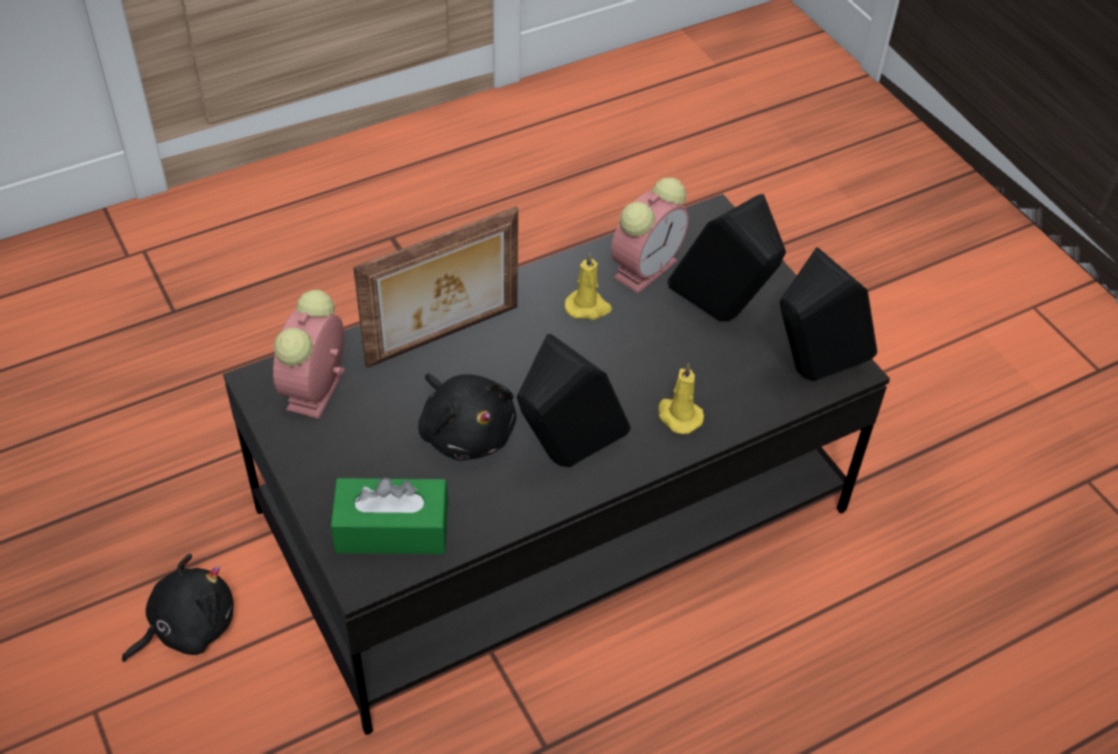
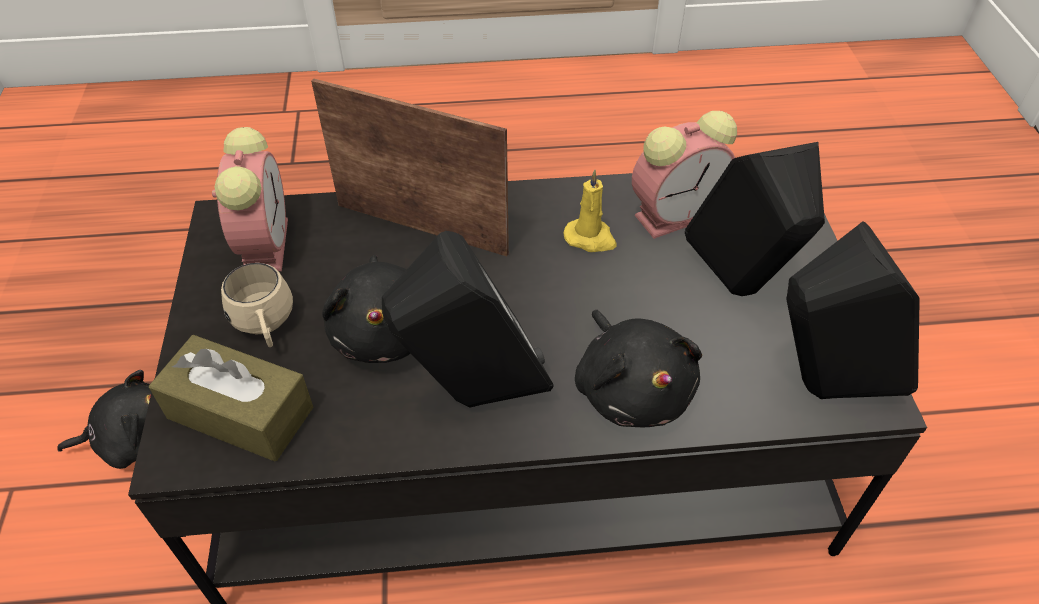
camera: 25 degrees right, 0 degrees up
(315, 392) = (265, 243): alarm clock -> alarm clock turned 135 degrees clockwise
(367, 460) = (266, 328): none -> beige mug
(392, 529) = (240, 413): green tissue box -> brown tissue box
(444, 338) = (423, 226): picture frame -> picture frame turned 150 degrees counterclockwise
(678, 416) = (632, 388): yellow candle -> black plush toy

